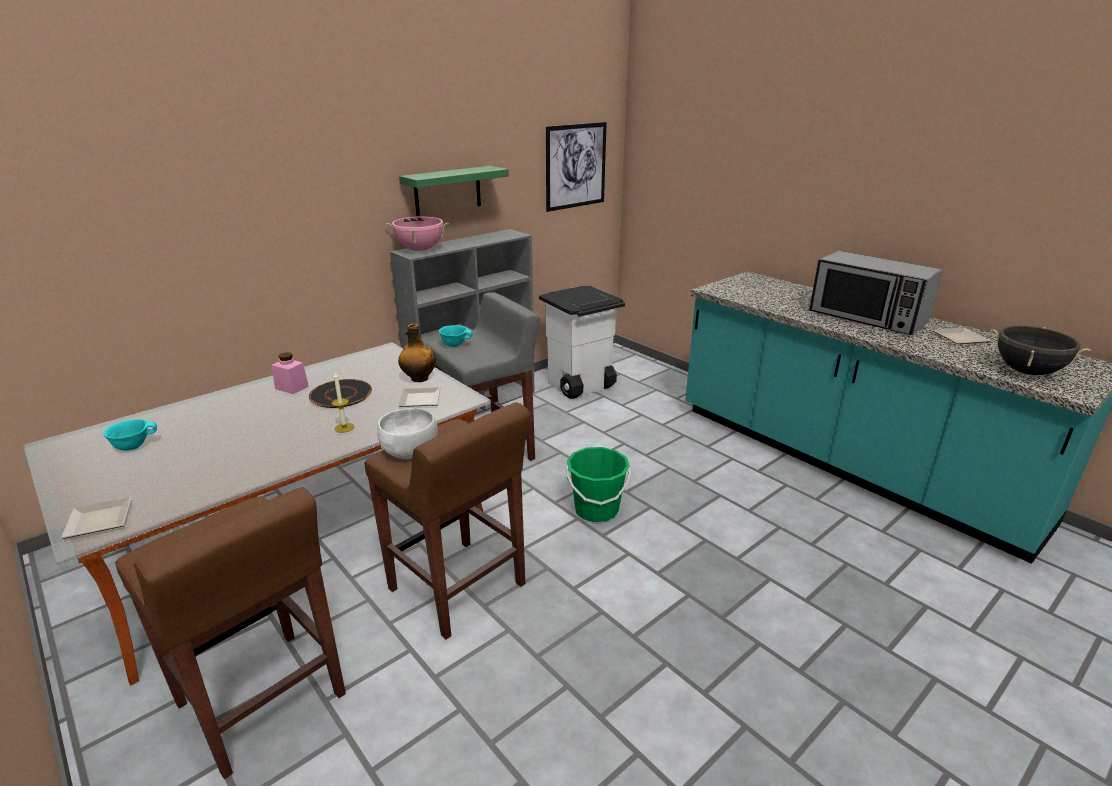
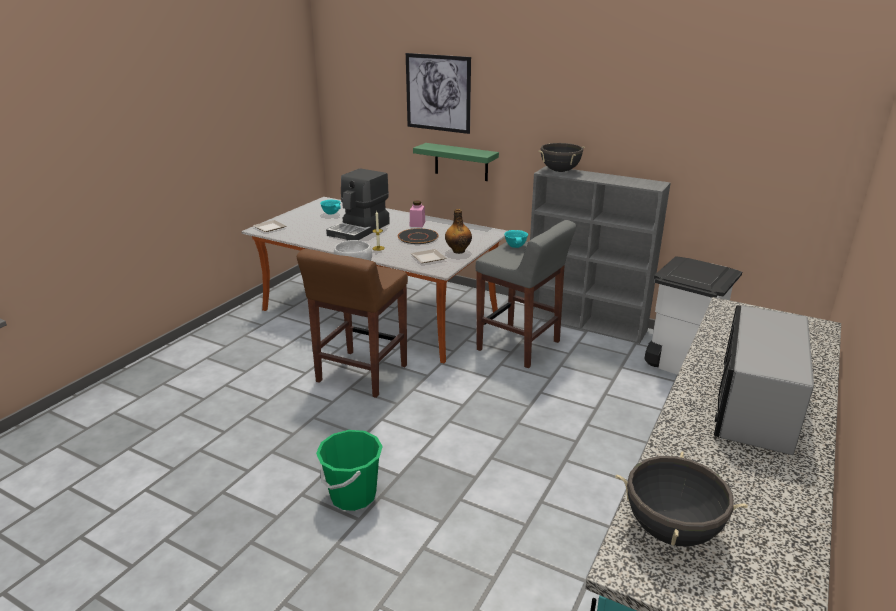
camera: 70 degrees right, 0 degrees up
(248, 431) = (360, 229): none -> coffee machine
(262, 701) = (260, 343): brown stool -> none
(420, 250) = (560, 171): pink cooking pot -> black cooking pot
(447, 190) = (612, 130): green shelf -> green shelf (461, 162)
(576, 166) = (784, 140): picture -> picture (438, 93)
(596, 510) = (480, 411): green bucket -> green bucket (353, 495)
(962, 339) = (757, 483): plate -> none

